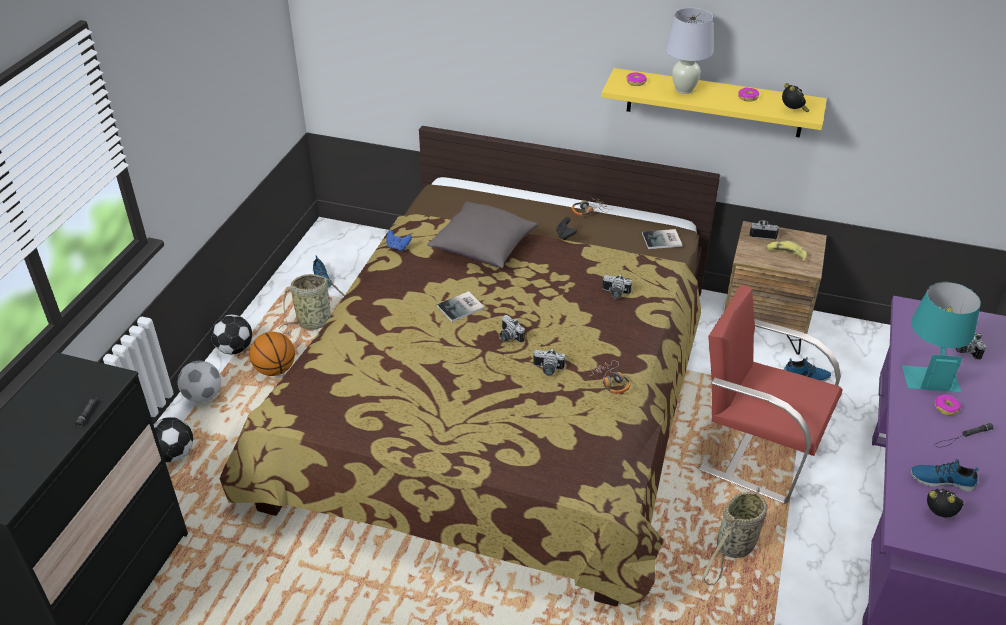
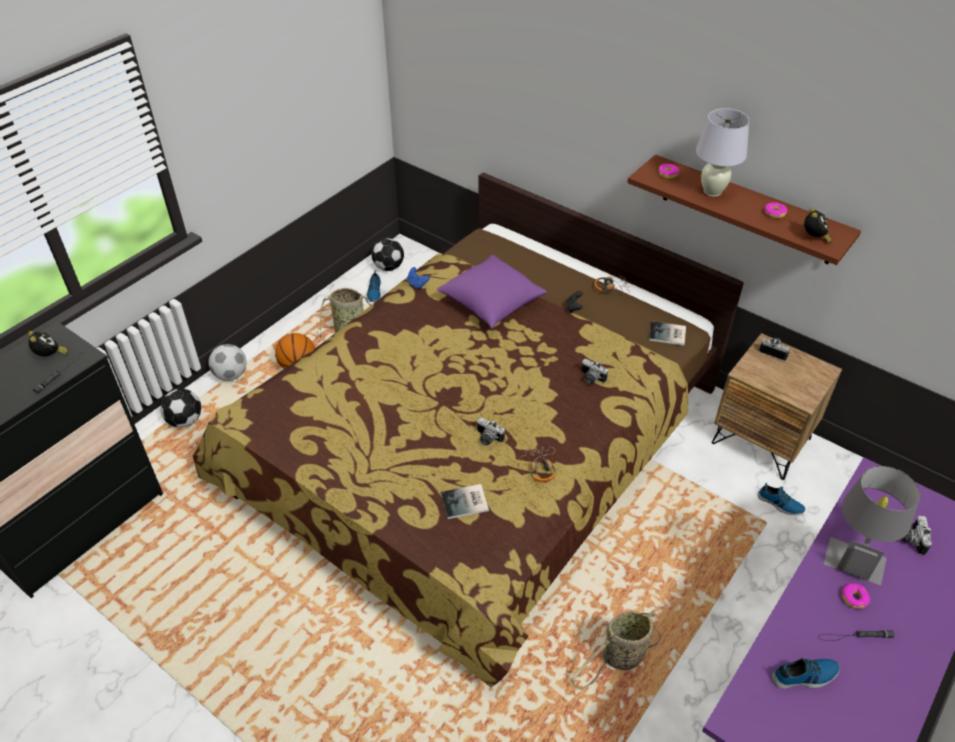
camera: 20 degrees right, 5 degrees up
(235, 348) = (275, 339): football -> football (389, 267)
(462, 307) = (442, 357): book -> book (466, 502)
(483, 249) = (491, 303): grey pillow -> purple pillow
(508, 337) = (469, 397): camera -> none
(714, 103) = (747, 210): yellow shelf -> brown shelf
(756, 450) = (691, 566): red chair -> none
(785, 255) = (786, 379): banana -> none
(928, 370) = (856, 551): turquoise table lamp -> grey table lamp
(940, 515) = (782, 715): alarm clock -> alarm clock (51, 356)
(941, 479) = (805, 676): shoe -> shoe turned 135 degrees clockwise

